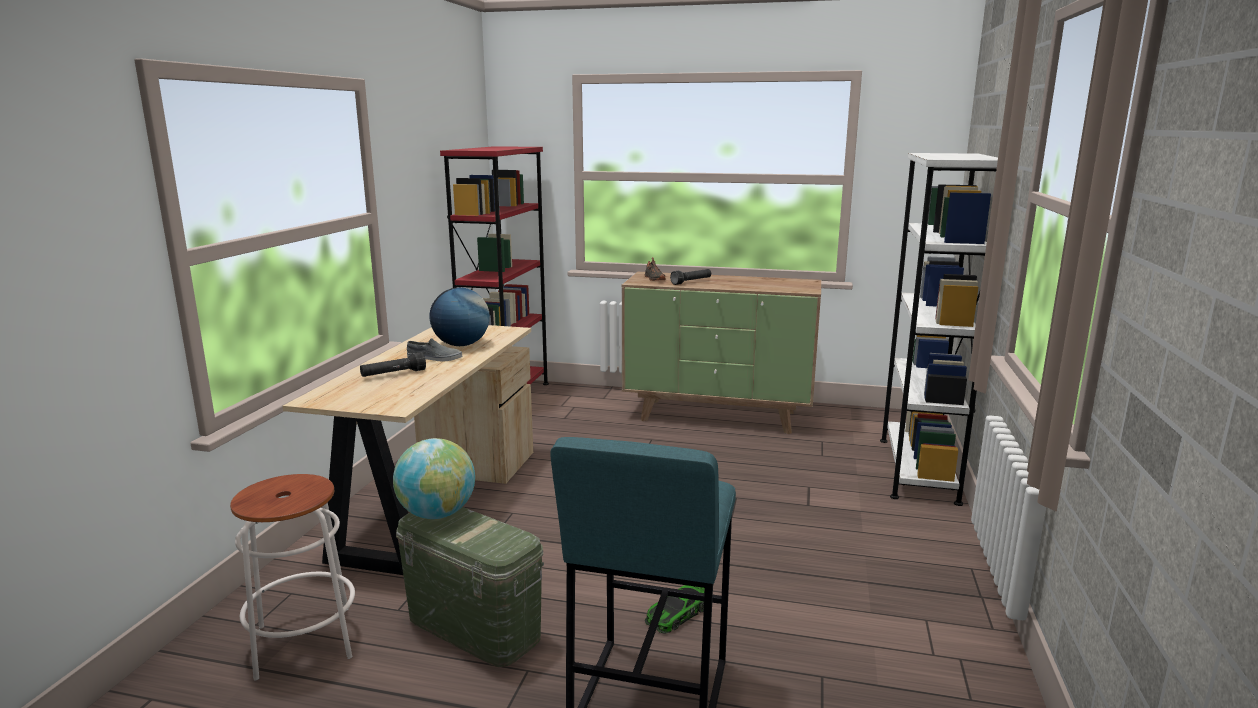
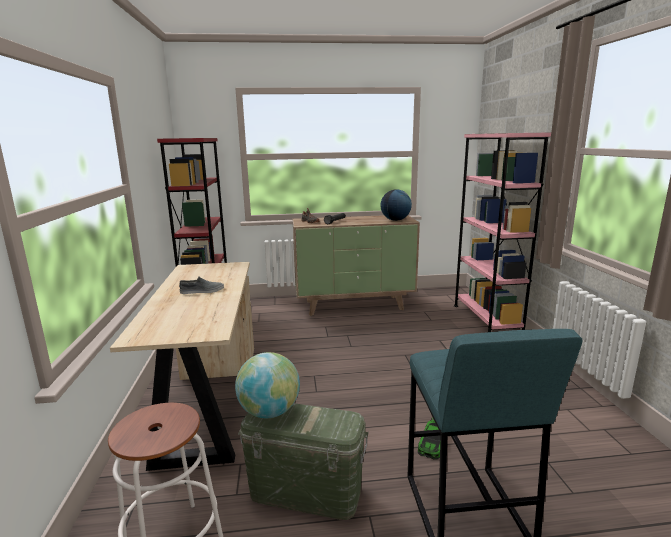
camera: 20 degrees left, 0 degrees up
(393, 374) = (182, 307): black flashlight -> none
(461, 345) = (212, 279): globe -> globe (395, 220)
(917, 469) = (486, 319): white bookcase -> pink bookcase

